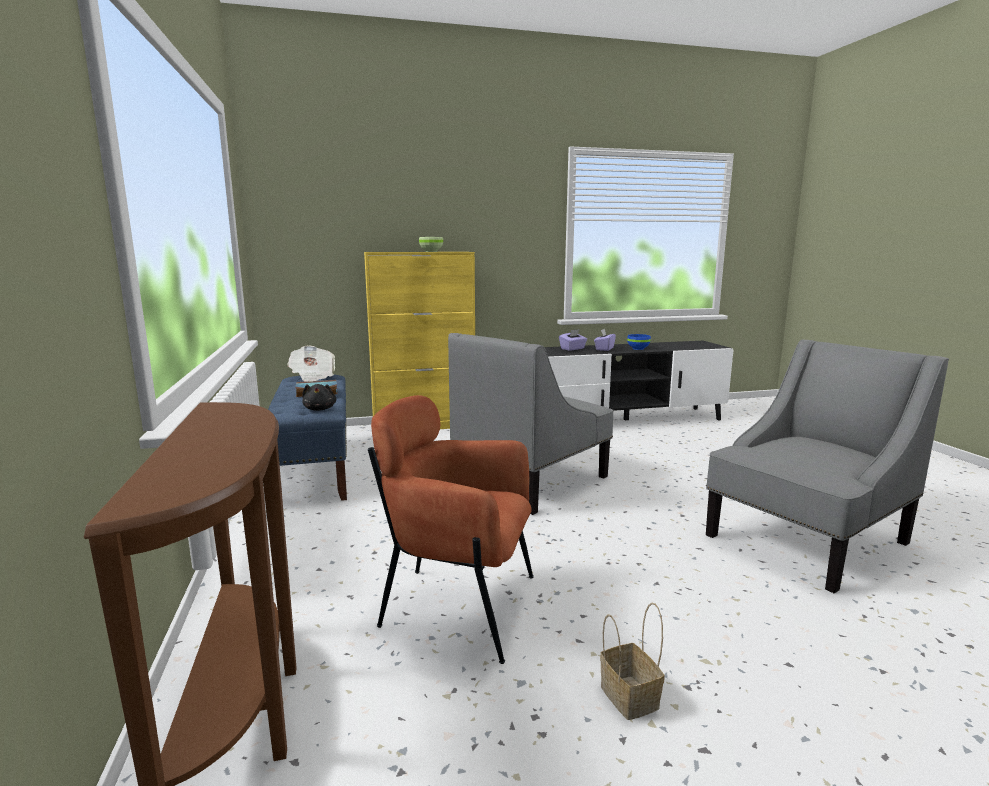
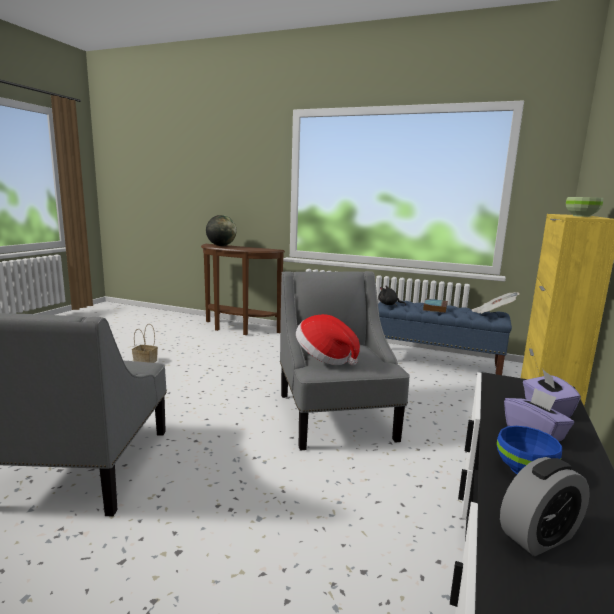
camera: 125 degrees right, 0 degrees up
(183, 469) = (221, 245): none -> globe
(457, 606) = (234, 356): brown armchair -> none
(569, 402) = (324, 358): none -> hat
(671, 347) = (539, 536): none -> alarm clock

